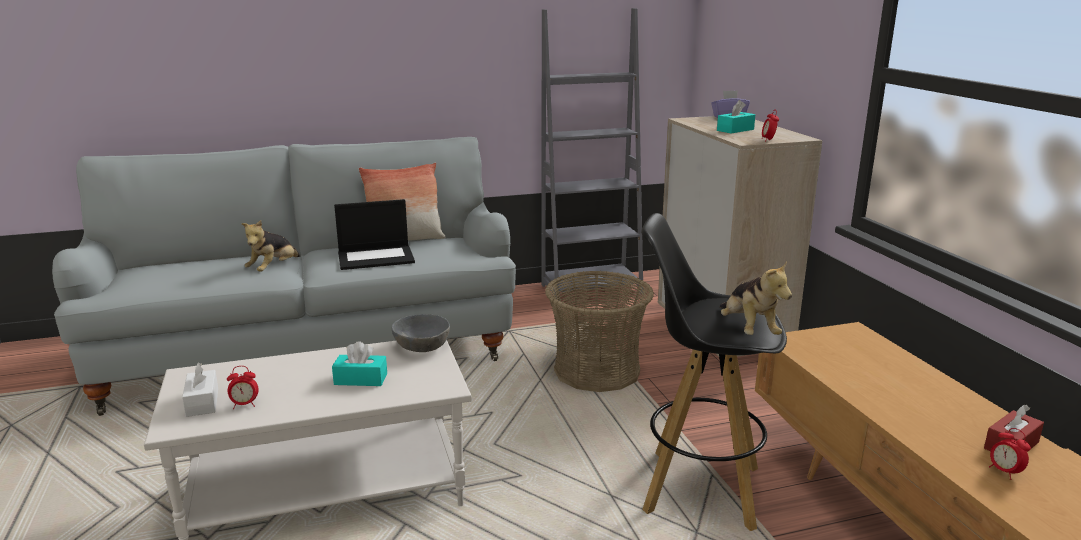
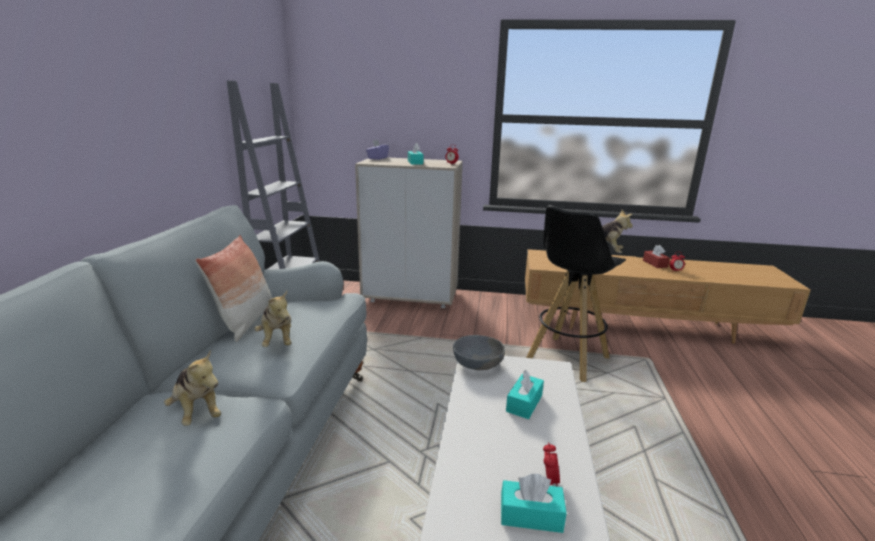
camera: 65 degrees left, 0 degrees up
(202, 402) = (531, 515): white tissue box -> turquoise tissue box
(376, 257) = (277, 340): laptop -> plush toy
(596, 371) = (416, 347): basket -> none

